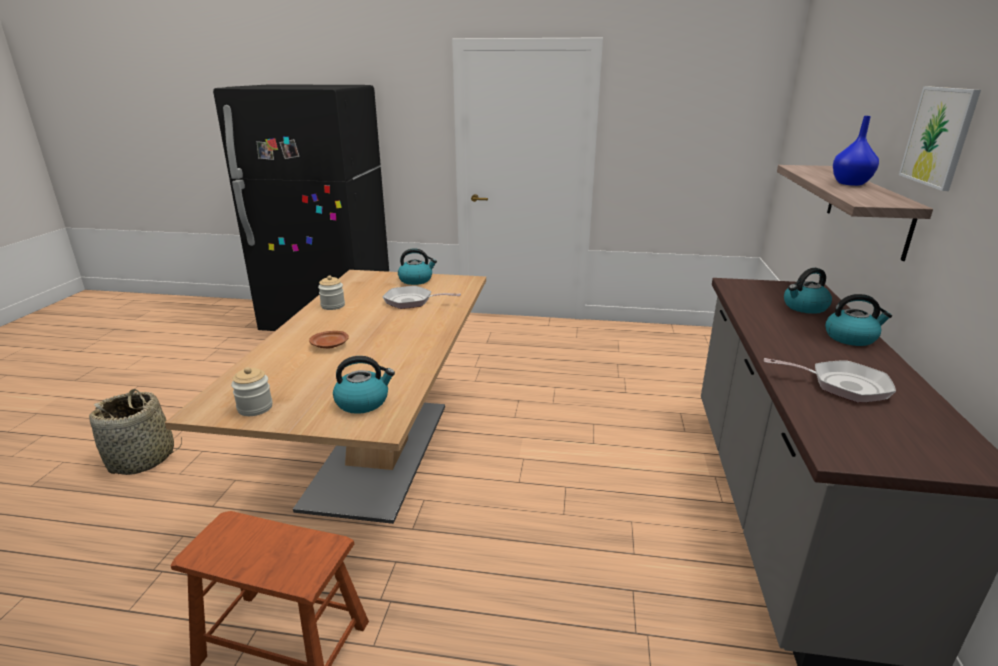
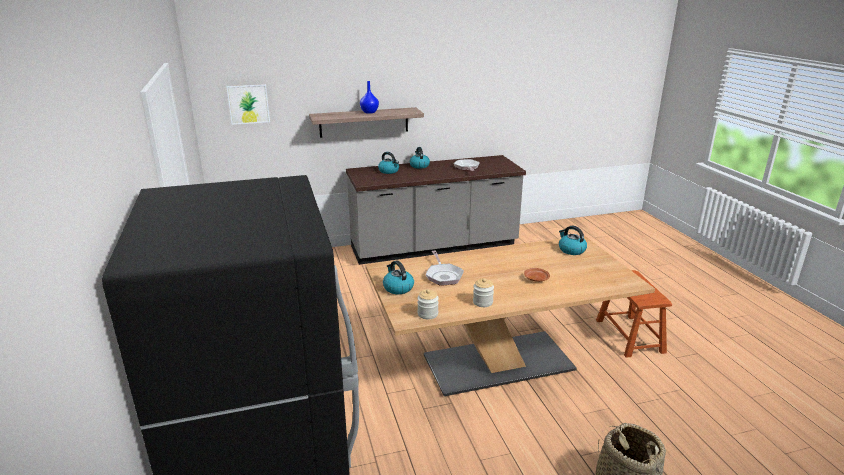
camera: 115 degrees left, 0 degrees up
(255, 408) = (613, 272): jar -> jar (427, 314)
(938, 136) = (404, 82): picture -> picture (248, 104)

